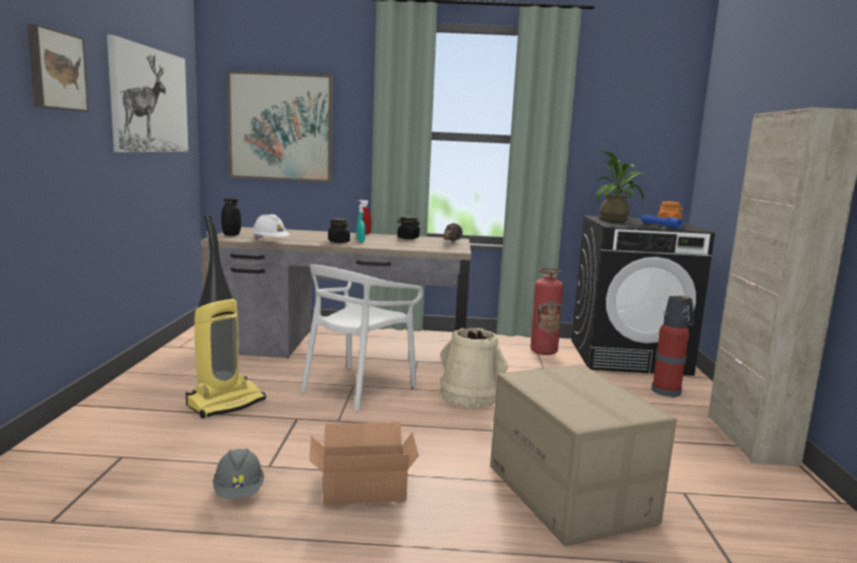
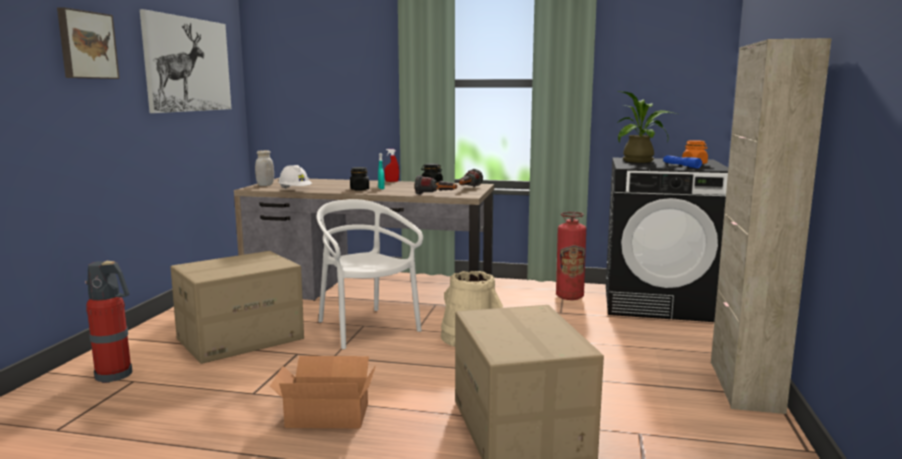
camera: 10 degrees right, 0 degrees up
(226, 403) = (240, 339): vacuum cleaner -> cardboard box
(231, 235) = (265, 185): black jar -> white jar
(239, 492) = (217, 413): grey hard hat -> none
(280, 127) = (316, 82): picture -> none
(357, 388) = (366, 328): white chair -> white chair turned 105 degrees clockwise
(424, 249) = (436, 195): none -> flashlight
(667, 391) = (681, 337): fire extinguisher -> fire extinguisher (115, 375)

